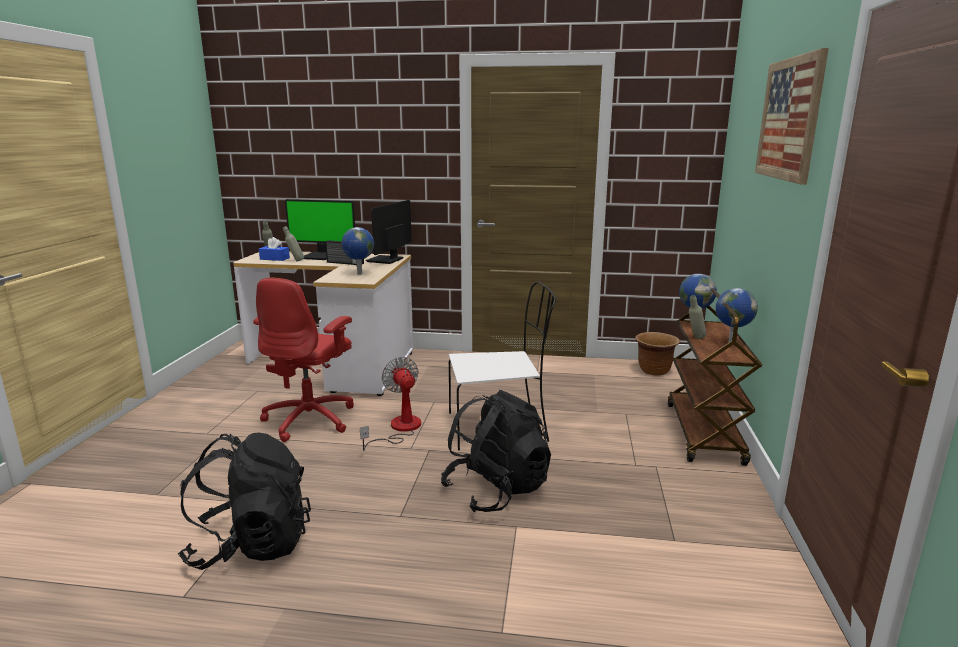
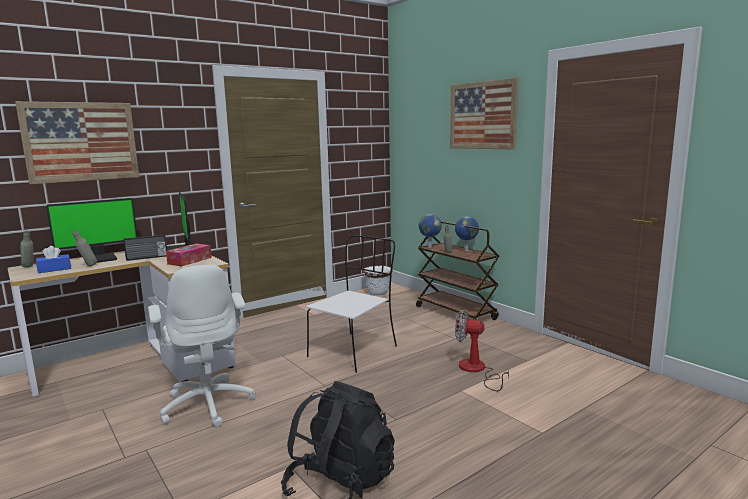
camera: 45 degrees left, 5 degrees down
(311, 419) = (208, 404): red office chair -> white office chair
(325, 141) = (81, 142): none -> picture
(359, 274) = (190, 260): globe -> tissue box
(399, 429) = (293, 379): fan -> fan (477, 370)
(496, 490) = (418, 380): black backpack -> none
(654, 371) = (378, 293): brown planter -> white planter

